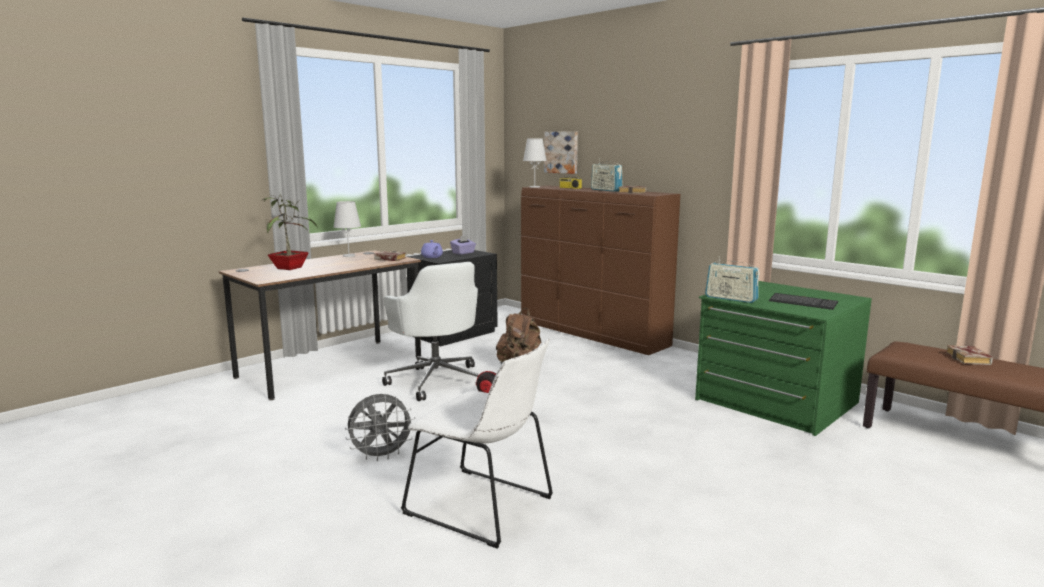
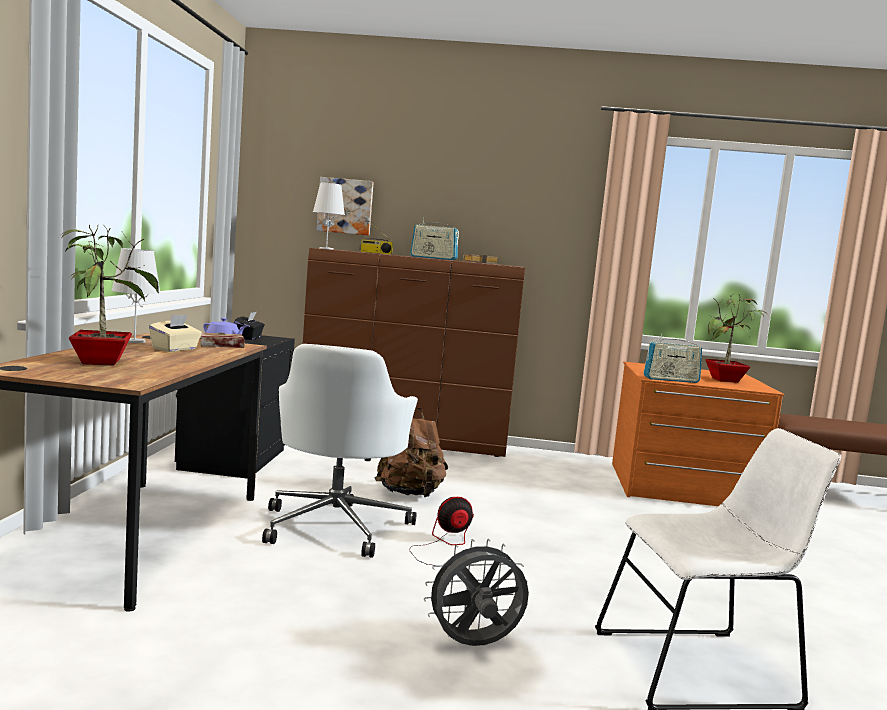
camera: 40 degrees left, 5 degrees down
(354, 261) = (175, 349): none -> beige tissue box
(381, 456) = (474, 646): grey fan -> grey fan turned 135 degrees counterclockwise
(436, 380) = (336, 526): white office chair -> white office chair turned 75 degrees clockwise
(463, 253) = (248, 338): purple tissue box -> black tissue box
(775, 402) = (682, 487): green dresser -> orange dresser
(803, 303) = (725, 380): keyboard -> potted plant
(970, 359) = (846, 422): book -> none

